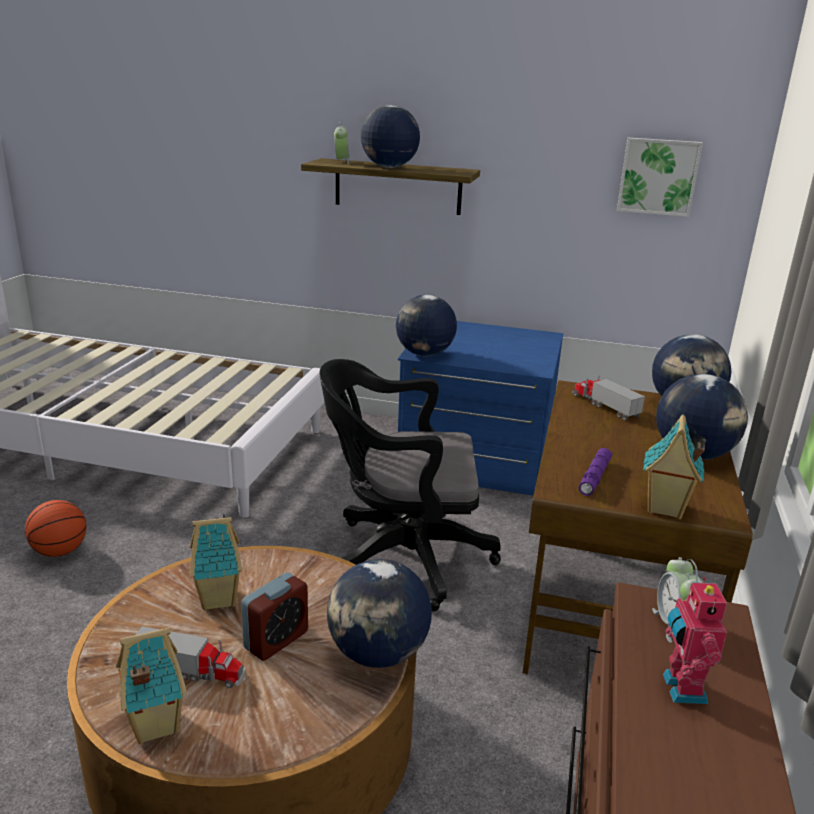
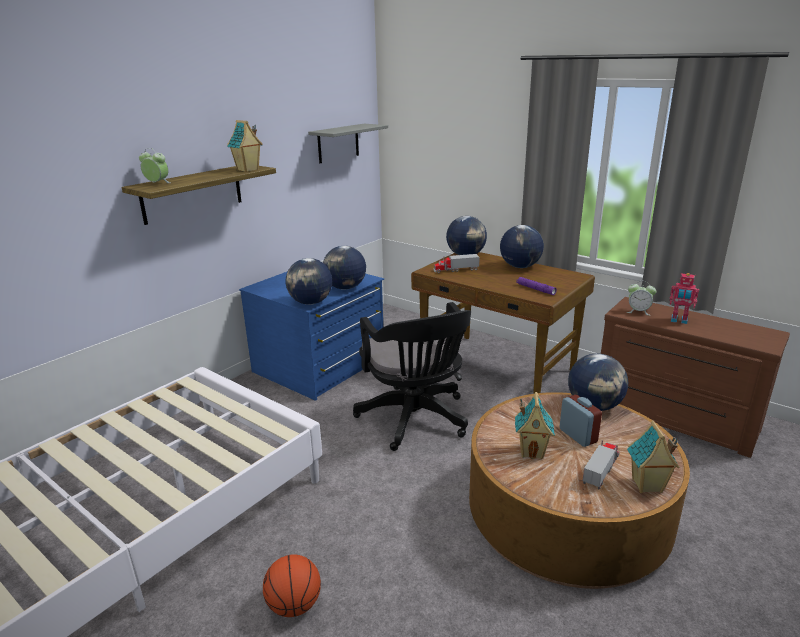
camera: 65 degrees left, 0 degrees up
(389, 167) = (208, 177): globe -> globe (345, 288)
(401, 557) = (415, 420): black office chair -> black office chair turned 45 degrees counterclockwise
(658, 176) = (338, 143): picture -> grey shelf
(664, 509) = (570, 284): toy house -> toy house (248, 170)

